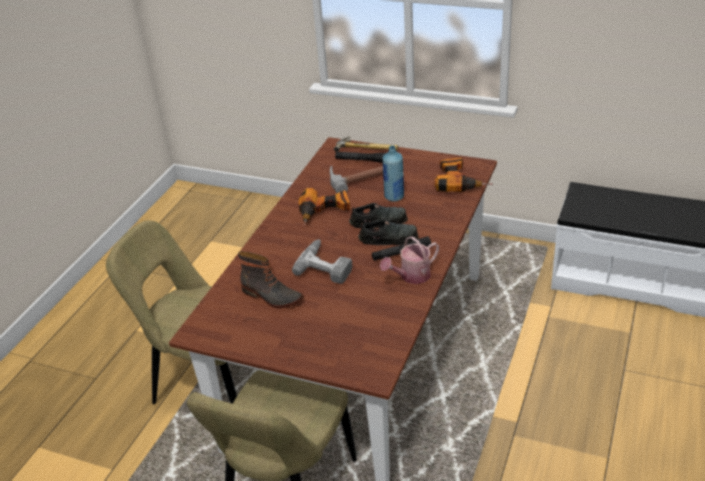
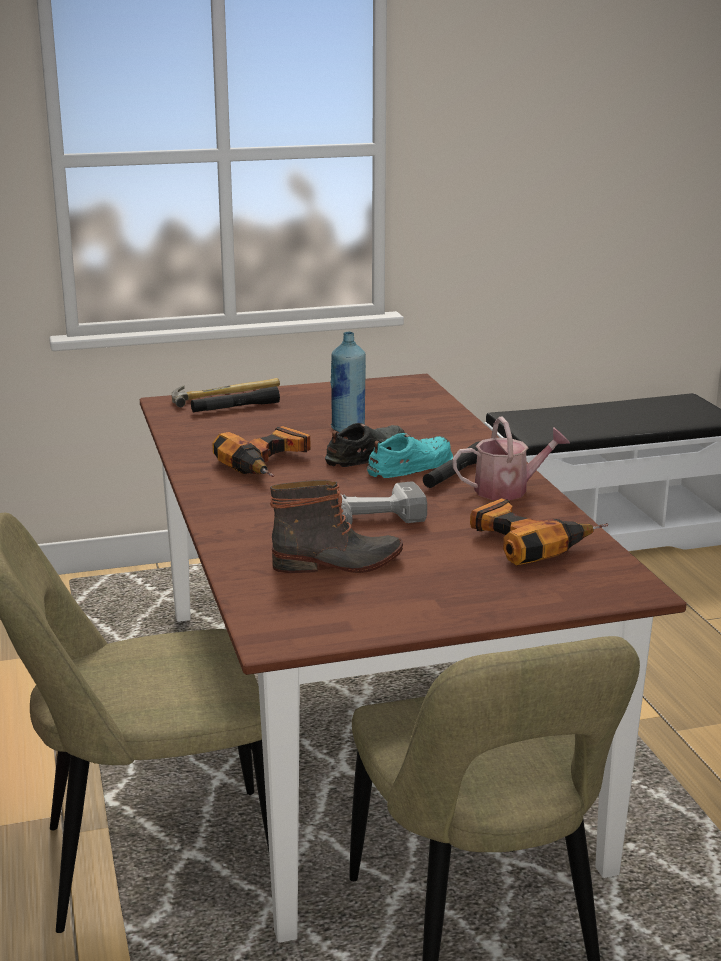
camera: 40 degrees left, 15 degrees down
(355, 179) = (258, 425): hammer -> none
(389, 238) = (411, 465): black shoe -> turquoise shoe
(411, 276) = (508, 489): watering can -> watering can turned 120 degrees counterclockwise
(459, 181) = (413, 398): power drill -> power drill (529, 541)

